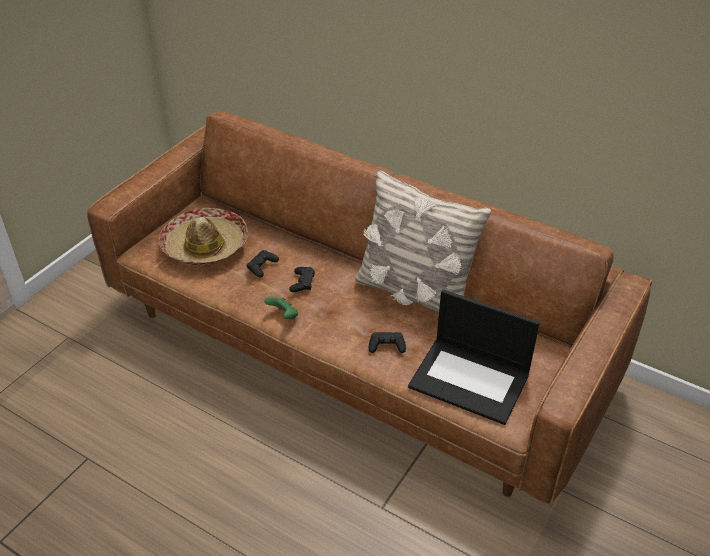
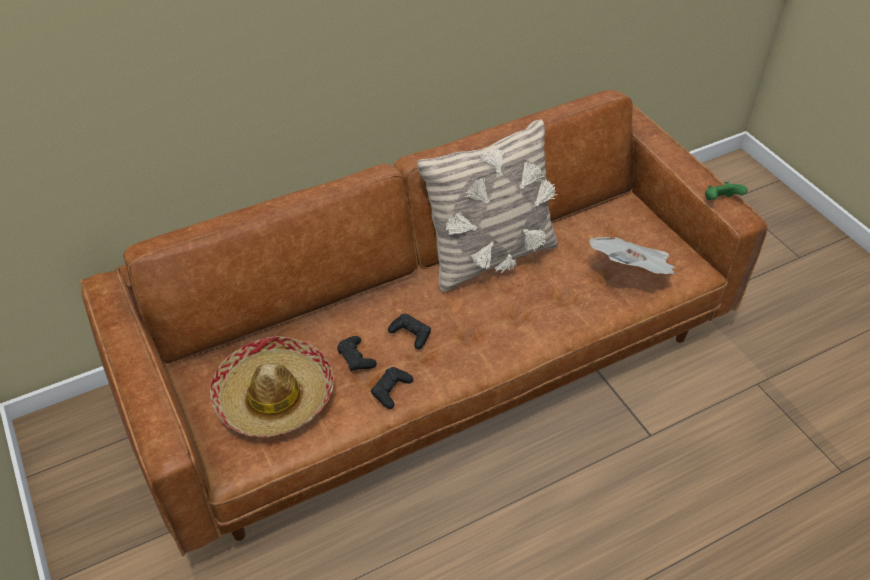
camera: 60 degrees left, 5 degrees up
(283, 316) = (453, 370): green game controller -> green game controller (720, 201)
(386, 346) = (552, 308): black game controller -> black game controller (391, 390)
(471, 380) = (632, 271): laptop -> newspaper

